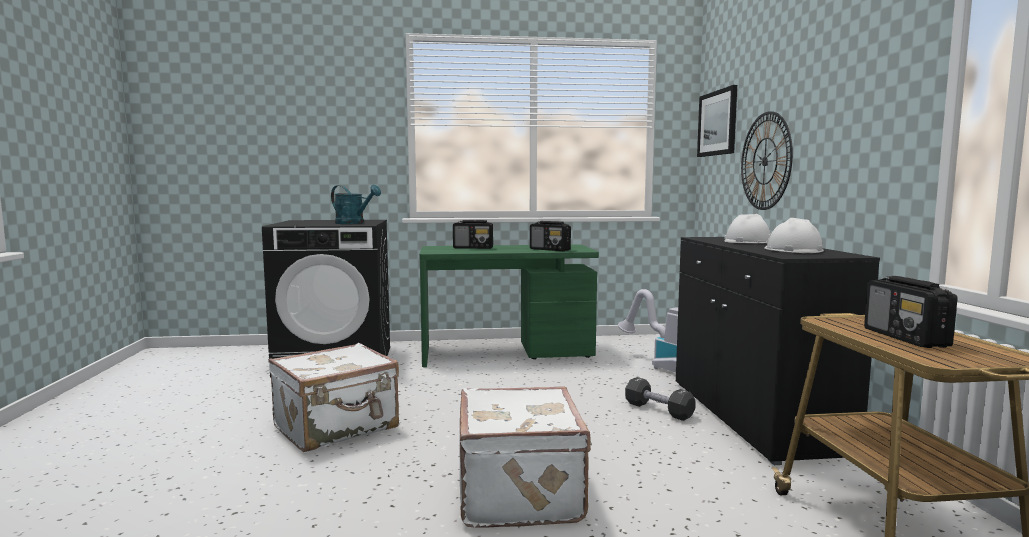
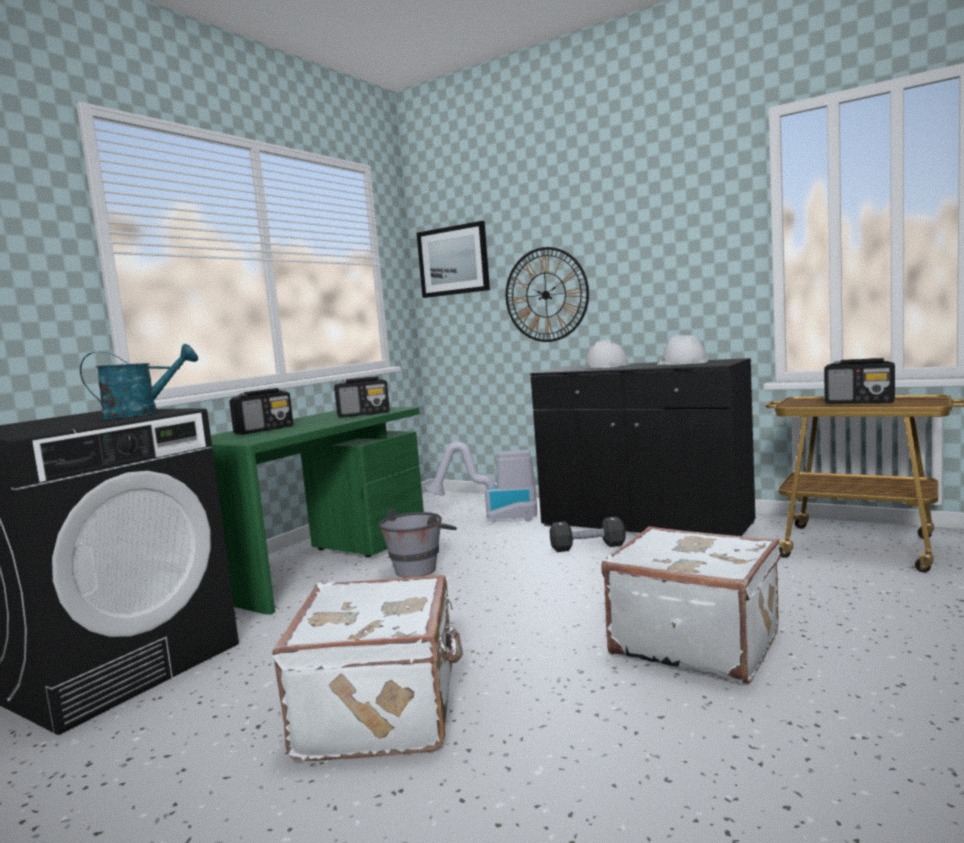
camera: 50 degrees left, 0 degrees up
(537, 376) = (421, 567): none -> grey bucket

